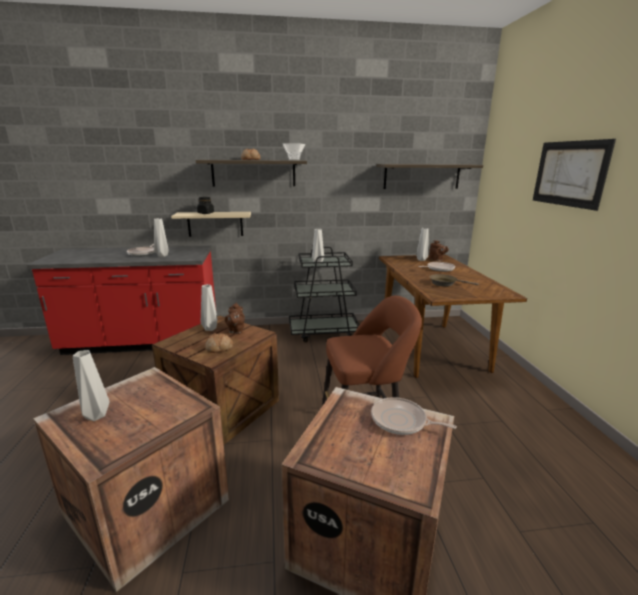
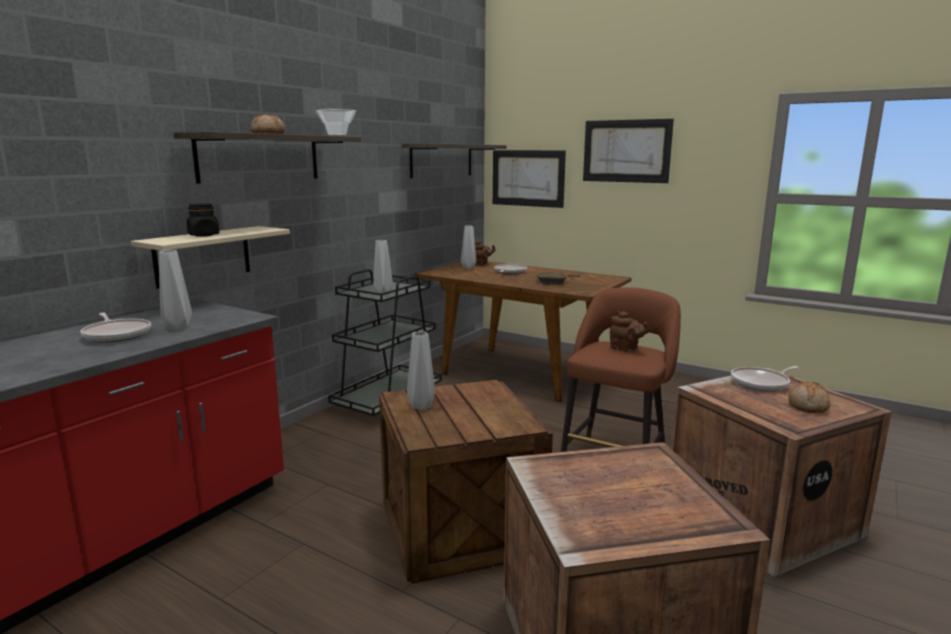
camera: 50 degrees left, 5 degrees down
(95, 416) = (610, 516): grey vase -> none
(219, 348) = (496, 415): bread -> bread (808, 406)
(236, 331) = (457, 395): brown teapot -> brown teapot (626, 349)
(500, 194) = (527, 178): none -> picture

